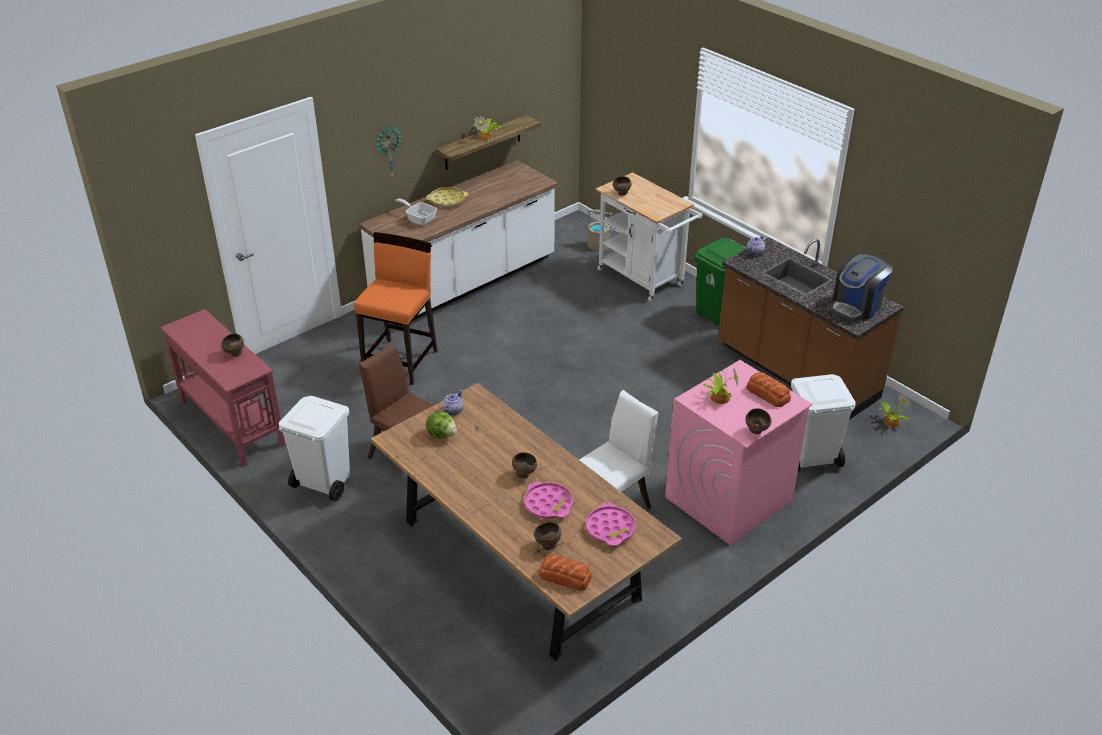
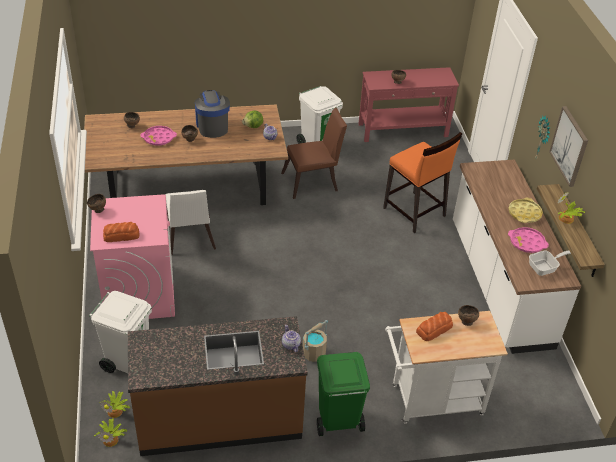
camera: 120 degrees right, 5 degrees up
(419, 218) = (502, 188): frying pan -> frying pan (545, 268)
(431, 105) = (569, 146): none -> picture
(564, 576) = (107, 122): bread -> bread (434, 329)
(598, 246) = (512, 400): beige bucket -> beige bucket (313, 353)
(610, 528) = (117, 149): pink tray -> pink tray (527, 243)
(719, 397) = (143, 212): potted plant -> potted plant (116, 411)
(856, 306) = (159, 358): coffee machine -> coffee machine (212, 126)

